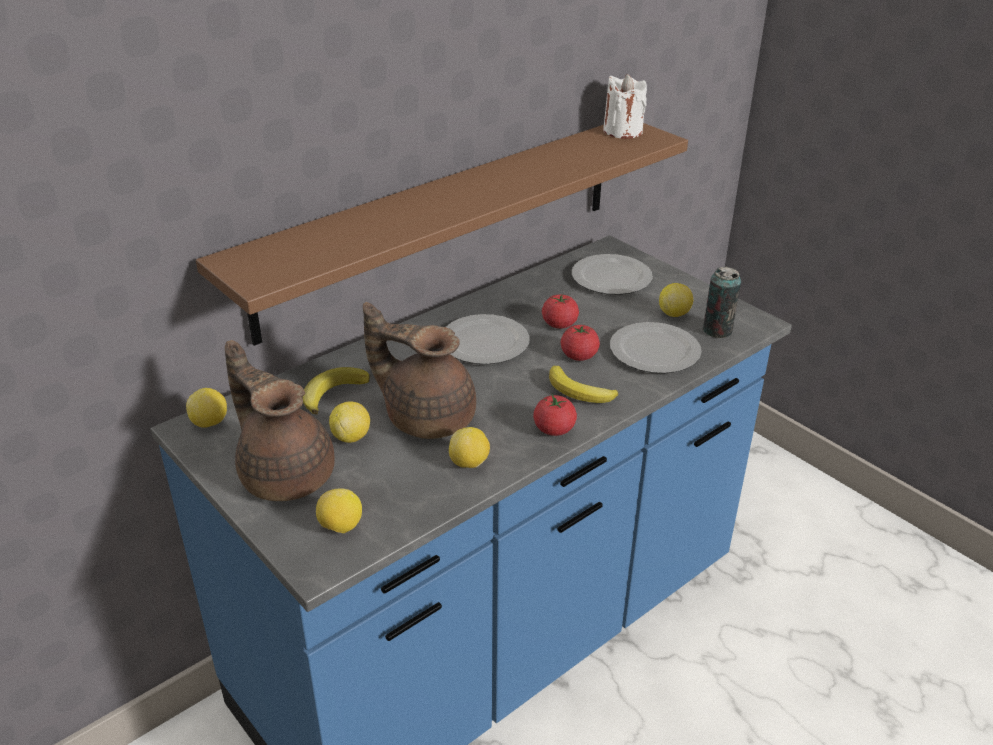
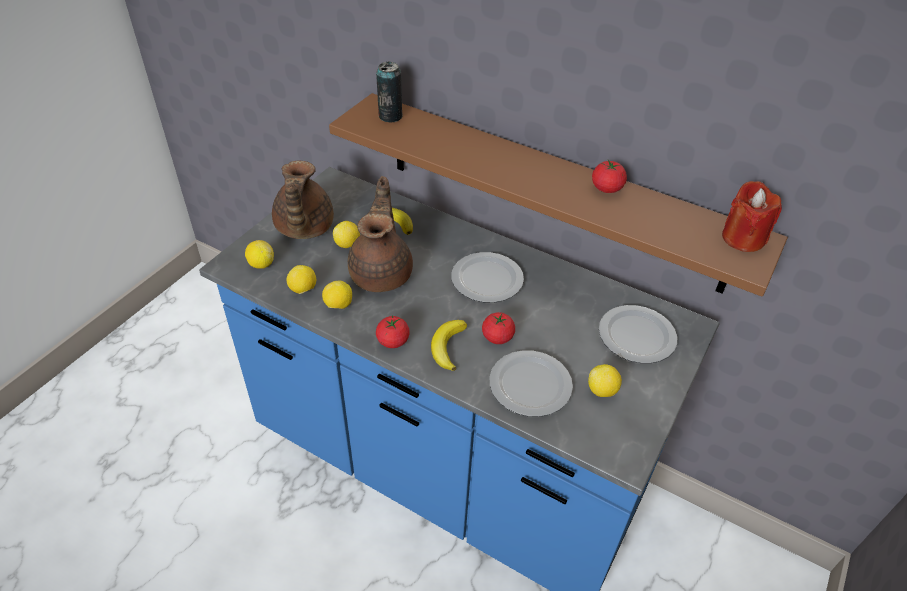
camera: 70 degrees right, 10 degrees up
(210, 423) = (340, 185): lemon -> lemon (303, 290)
(285, 473) = (303, 228): brown teapot -> brown teapot turned 150 degrees clockwise
(559, 324) = (538, 316): tomato -> tomato (606, 188)
(622, 131) = (743, 238): white candle -> red candle
(717, 330) = (591, 427): can -> can (390, 116)

